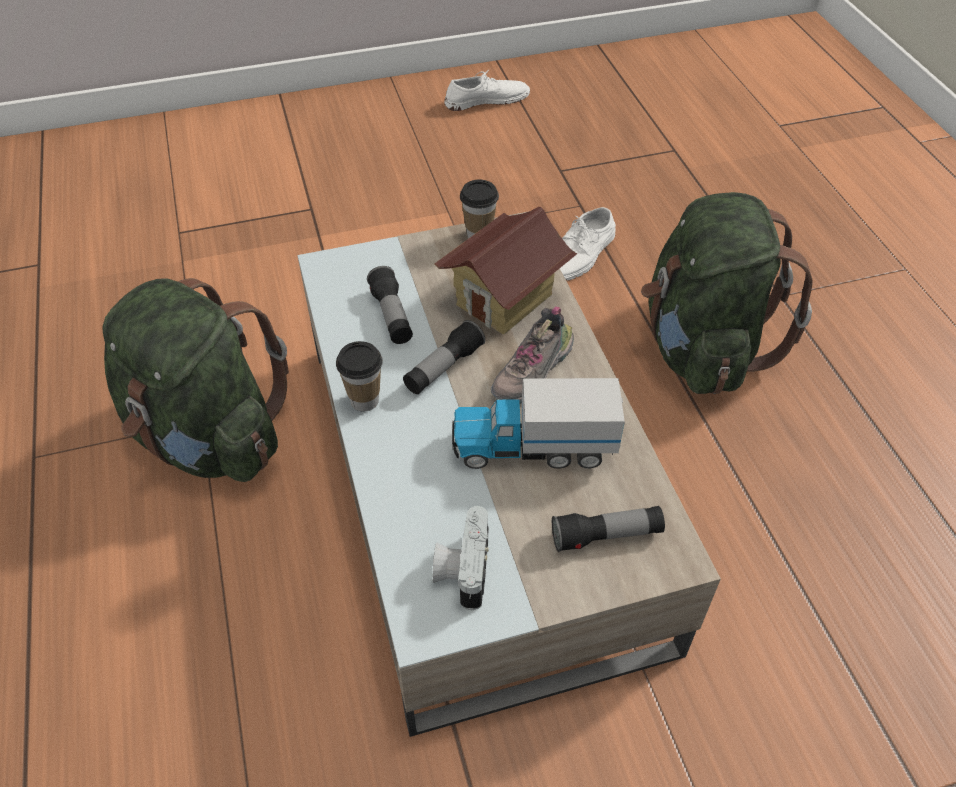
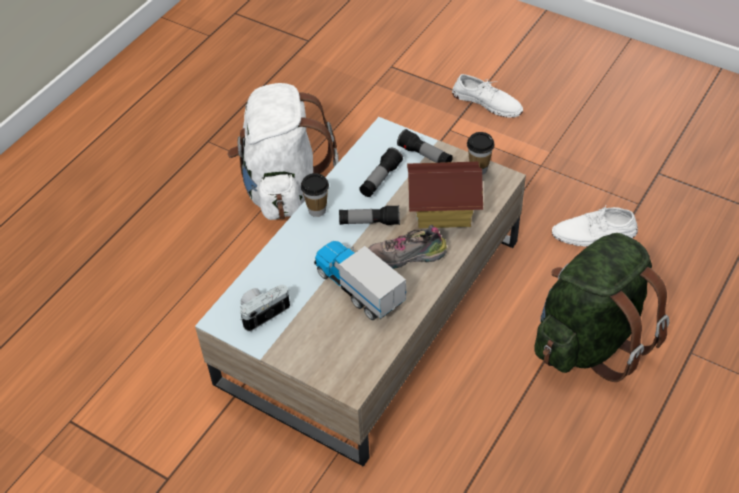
camera: 50 degrees right, 0 degrees up
(210, 438) = (284, 188): green backpack -> white backpack
(486, 99) = (675, 93): white shoe -> white shoe (487, 102)
(606, 536) = (335, 351): flashlight -> flashlight (425, 156)

